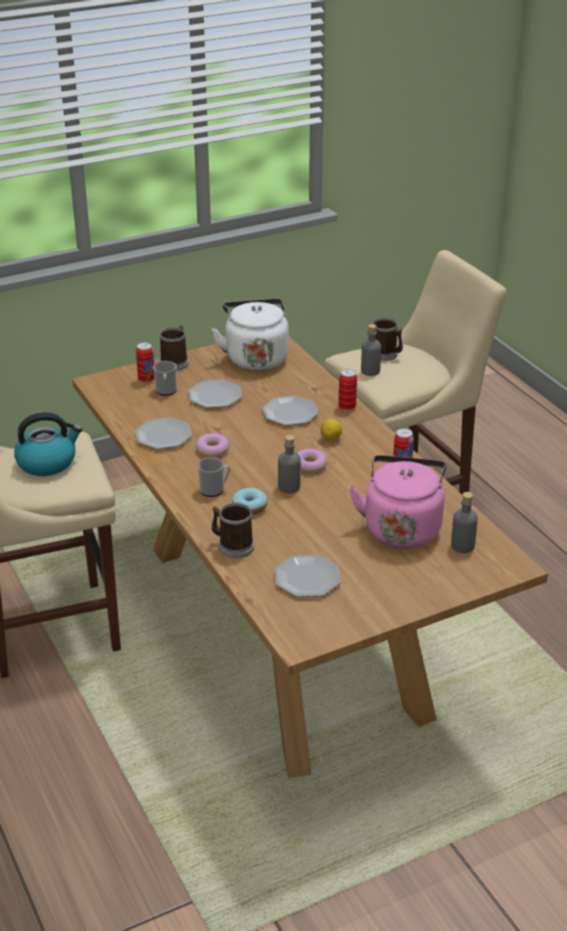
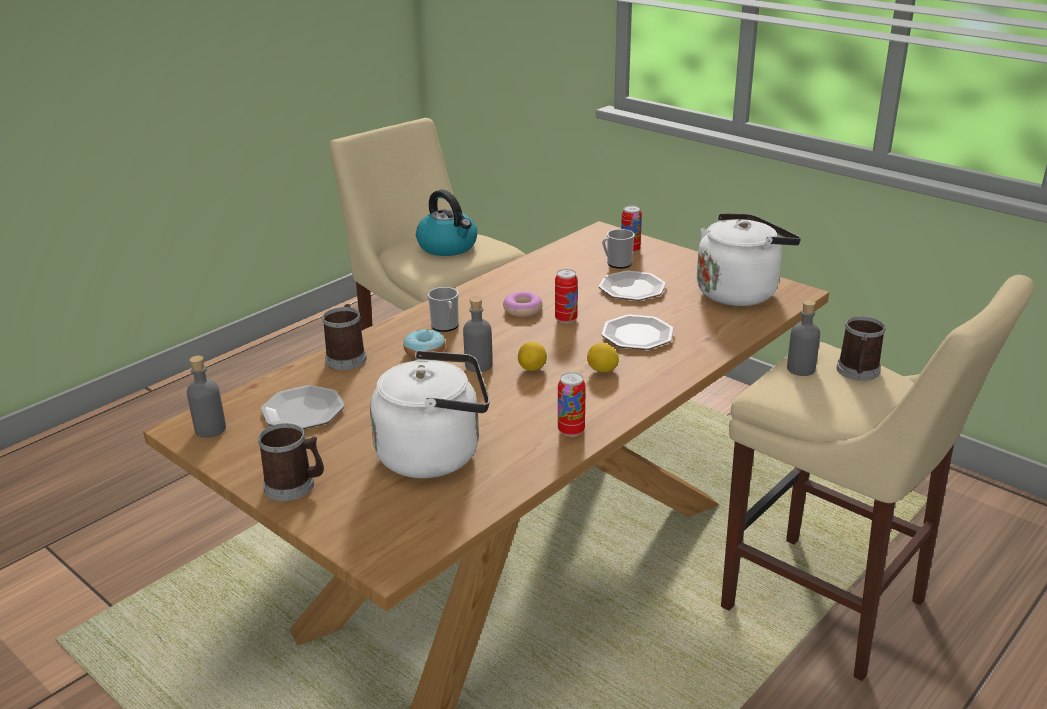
camera: 70 degrees right, 5 degrees down
(164, 436) = (529, 281): plate -> none
(175, 362) = (680, 255): mug -> mug (295, 486)
(309, 465) = (532, 369): donut -> lemon
(347, 407) = (685, 367): can -> can (566, 319)
(402, 527) = (435, 454): pink kettle -> white kettle
(462, 546) = (417, 508): grey bottle -> grey bottle (210, 429)

